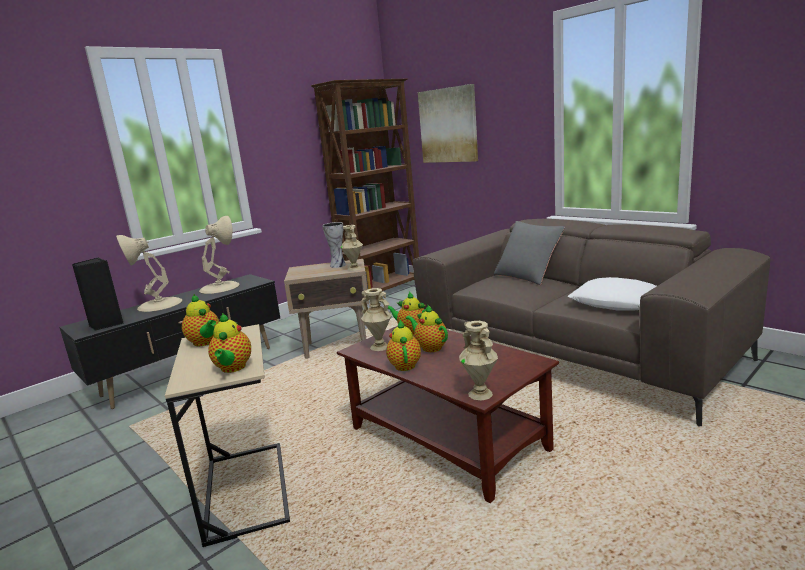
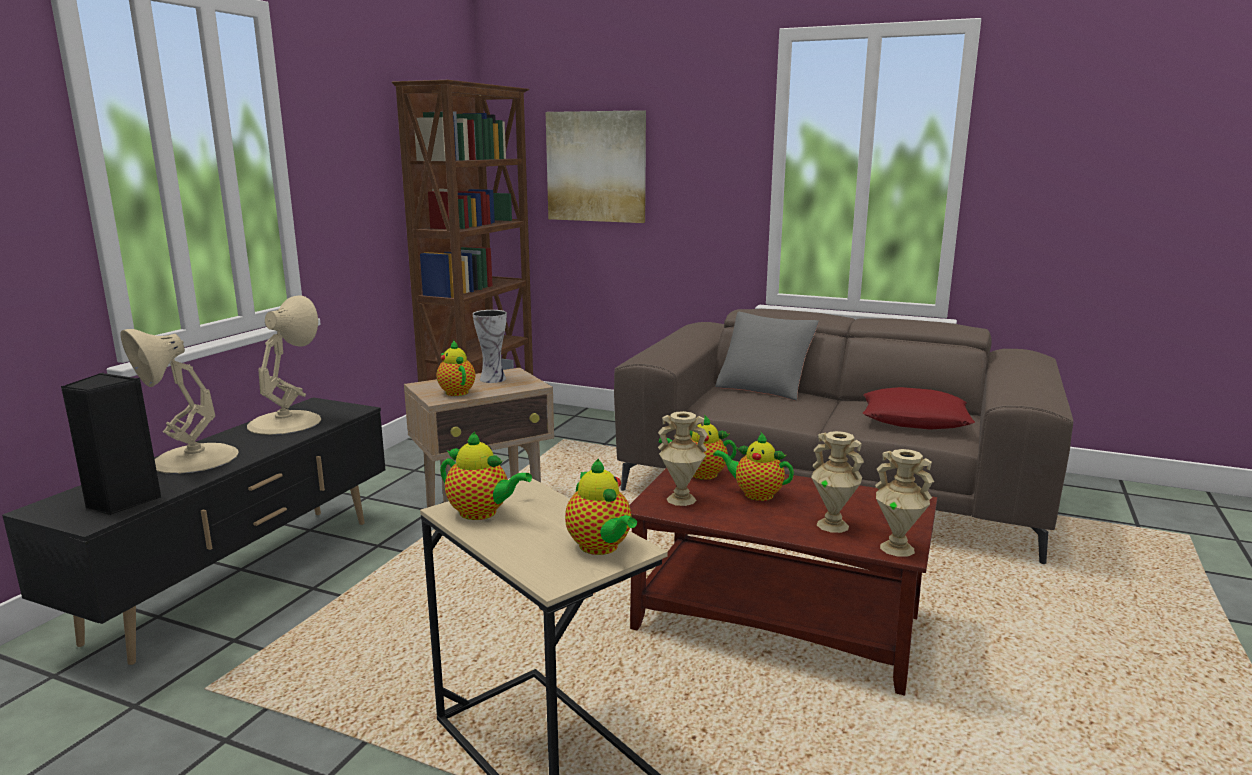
camera: 25 degrees left, 0 degrees up
(354, 268) = (530, 383): beige vase -> beige vase (833, 525)
(404, 365) = (750, 521): teapot -> teapot (456, 391)
(615, 302) = (914, 419): white pillow -> red pillow

